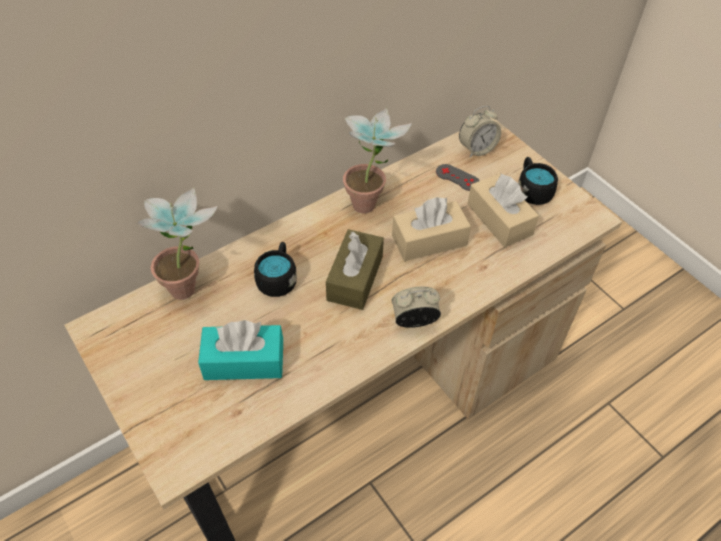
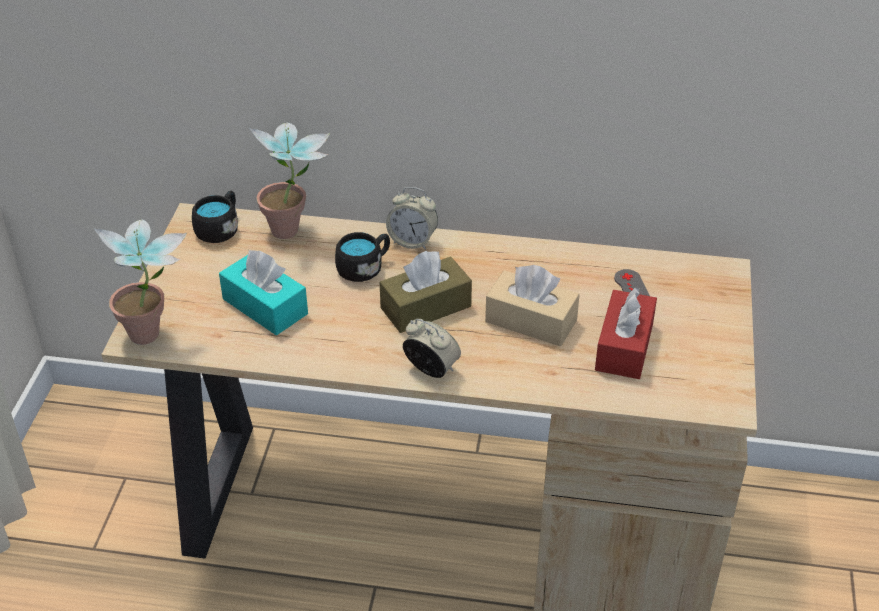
camera: 45 degrees right, 10 degrees down
(371, 201) = (521, 260): potted plant -> potted plant (155, 336)
(477, 149) = (689, 278): alarm clock -> alarm clock (412, 241)
(499, 219) = (624, 347): beige tissue box -> red tissue box
(532, 190) = (696, 345): black mug -> black mug (220, 229)

